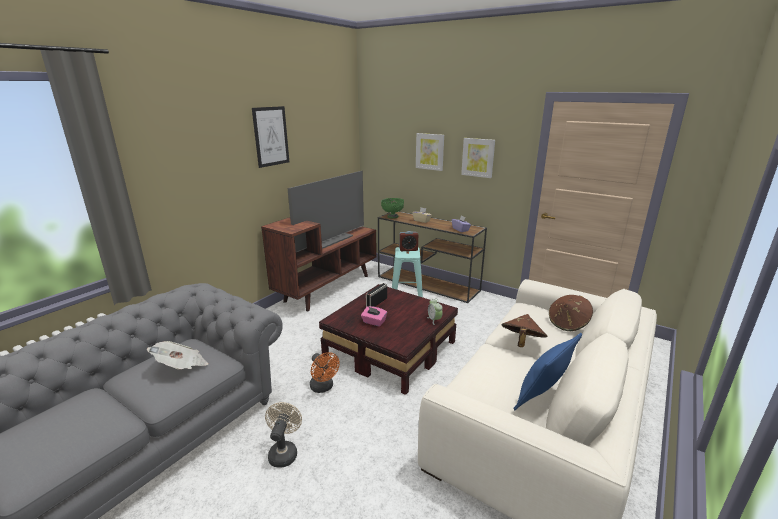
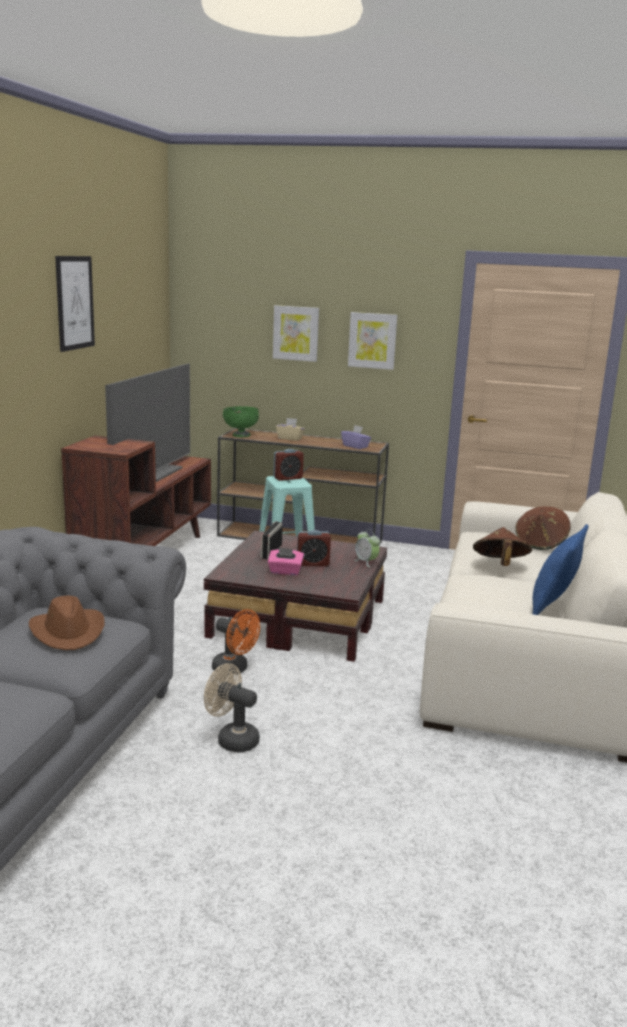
camera: 20 degrees left, 5 degrees down
(182, 366) = (68, 632): newspaper -> brown hat
(284, 452) = (232, 739): beige fan -> beige fan turned 45 degrees counterclockwise
(397, 317) = (313, 563): none -> alarm clock

